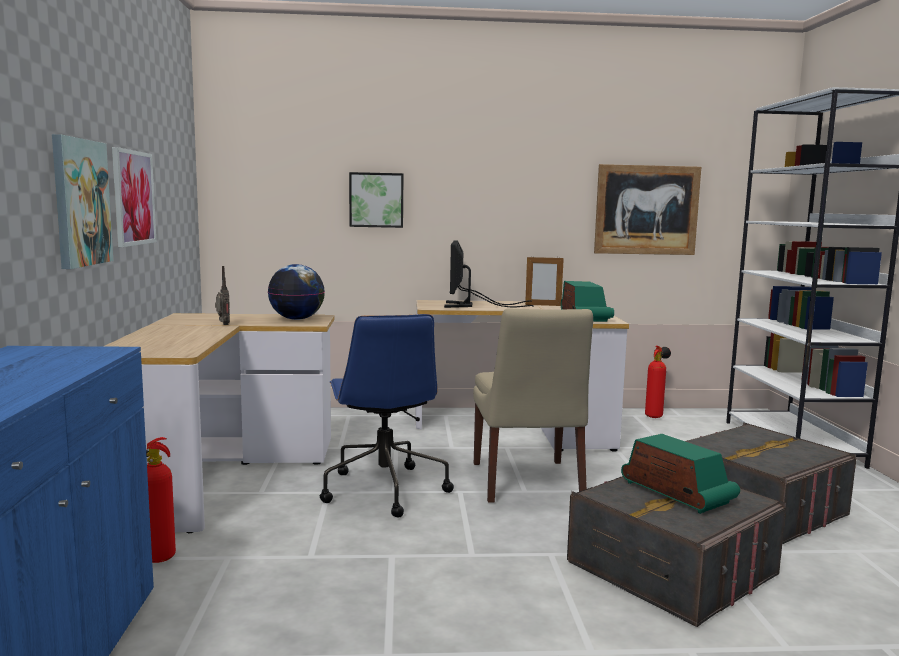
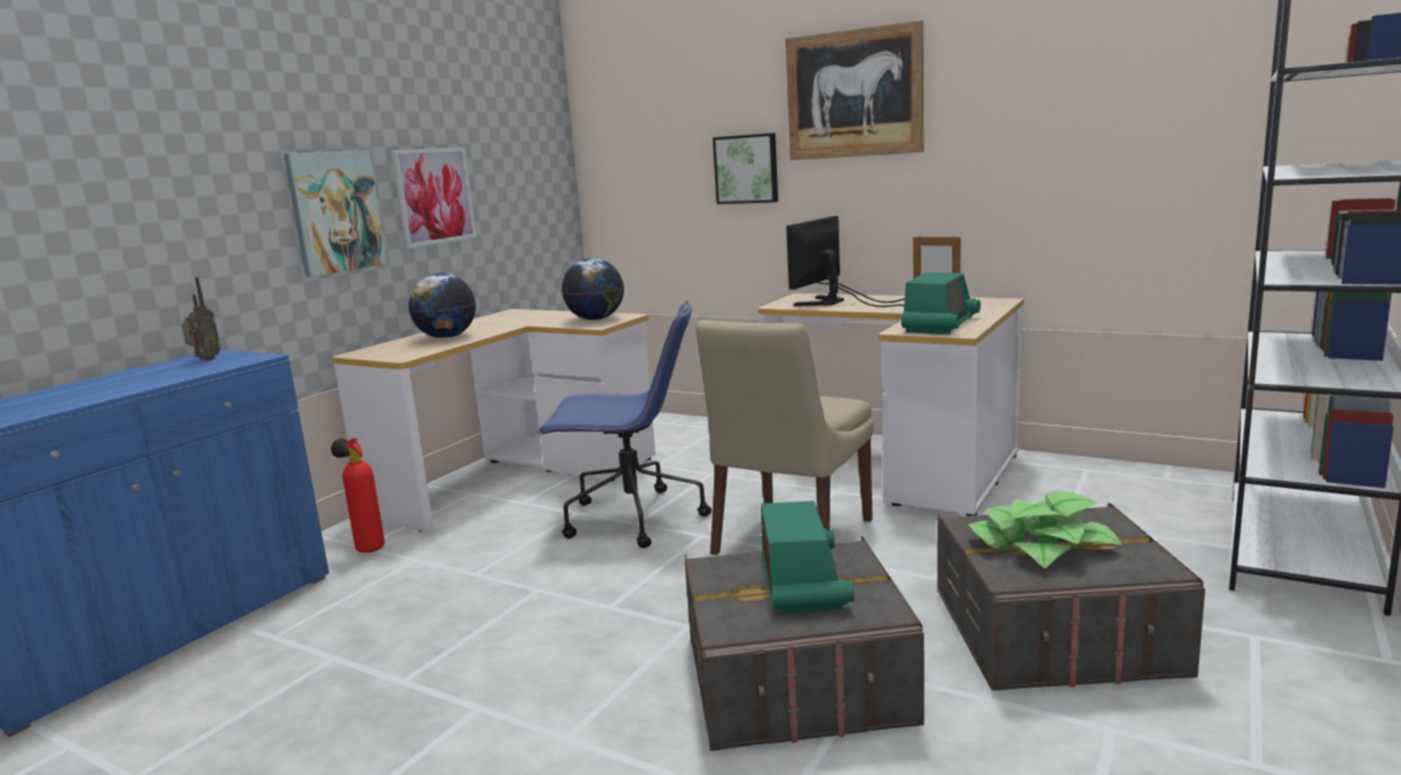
camera: 35 degrees right, 5 degrees up
(177, 336) = (446, 337): none -> globe
(223, 325) = (514, 325): radio -> radio (205, 360)
(383, 489) = (631, 519): blue office chair -> blue office chair turned 105 degrees counterclockwise
(646, 210) = (1121, 155): picture -> picture (853, 94)
(655, 416) = (1120, 474): fire extinguisher -> none
(756, 450) = (1040, 546): none -> potted plant

